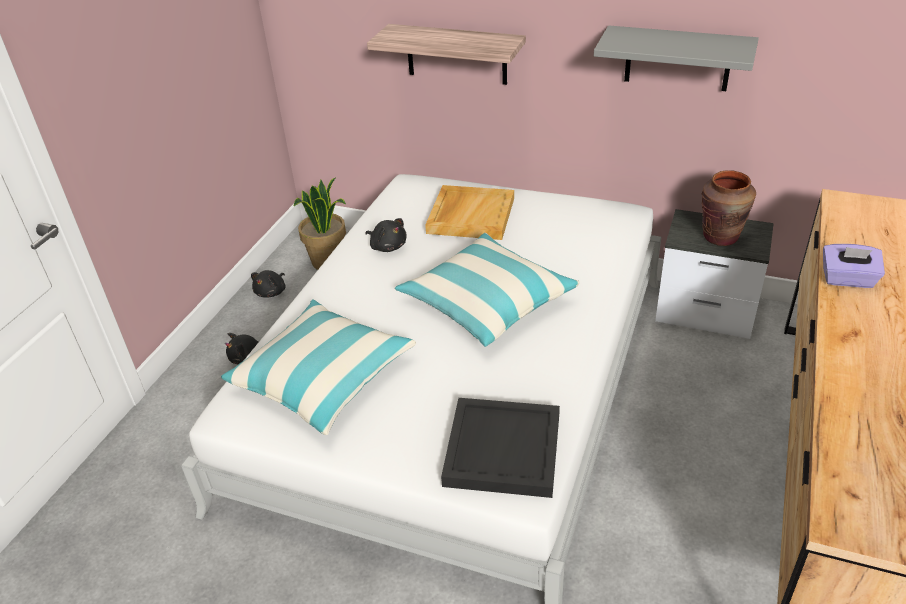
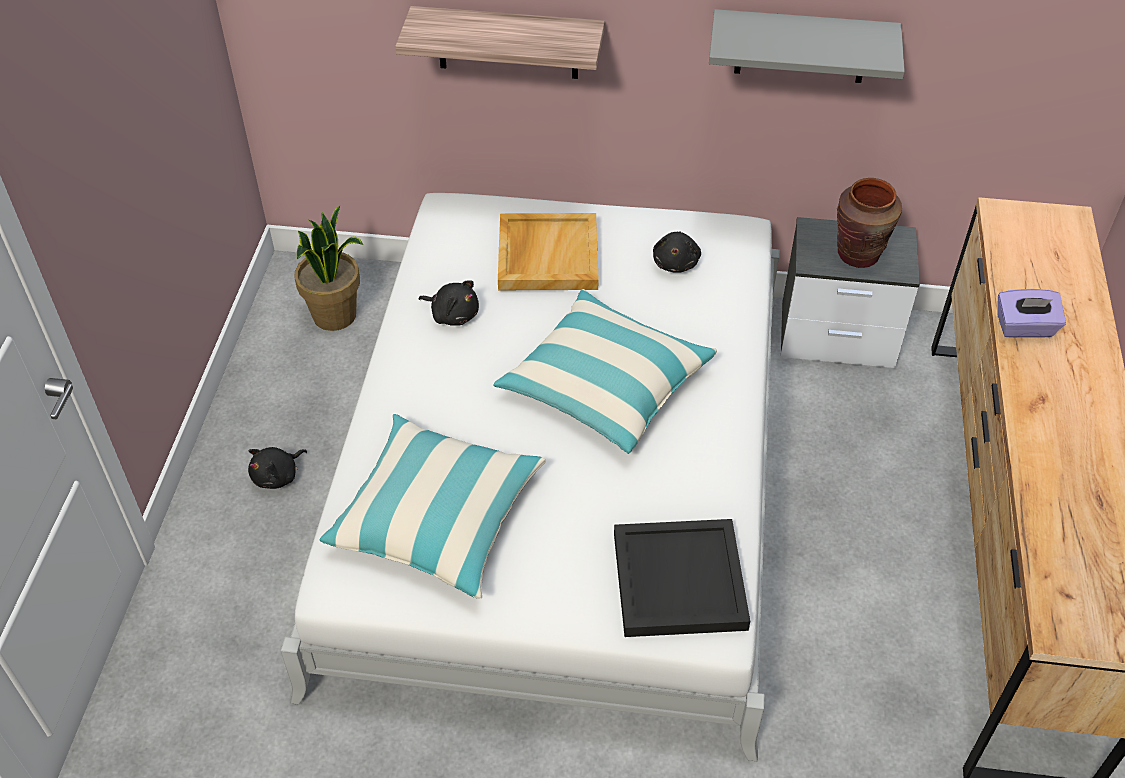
camera: 15 degrees left, 10 degrees up
(272, 292) = (272, 372): black plush toy -> black plush toy (676, 262)

